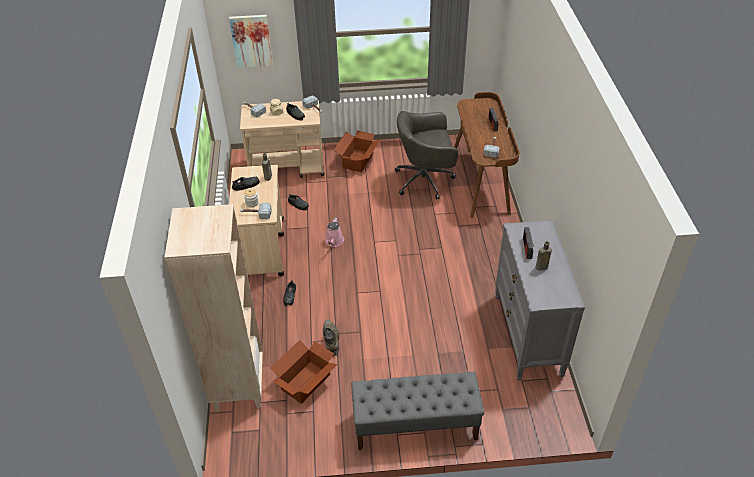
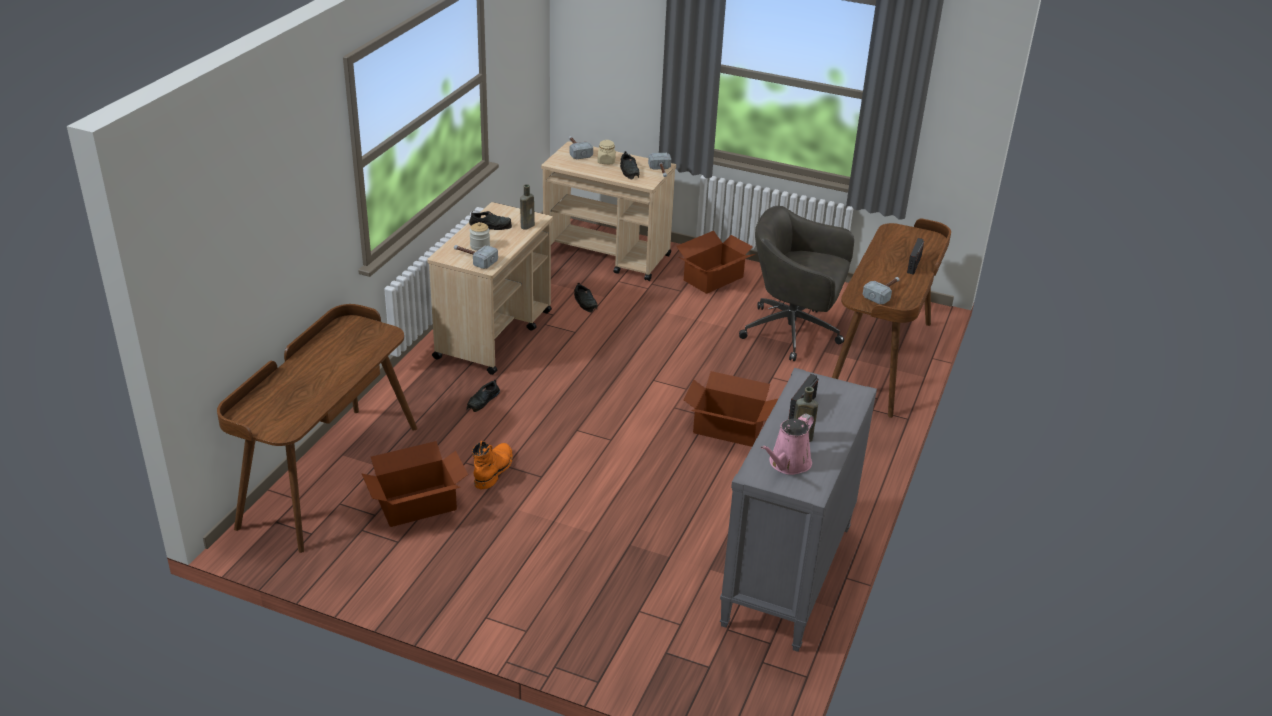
camera: 25 degrees right, 10 degrees down
(238, 386) = (328, 475): beige bookcase -> brown desk
(251, 41) = (604, 49): picture -> none
(331, 339) = (494, 470): green boot -> orange boot
(334, 241) = (597, 360): pink watering can -> pink watering can (787, 464)
(415, 426) = (519, 617): grey bench -> none
(436, 257) = (728, 429): none -> cardboard box

